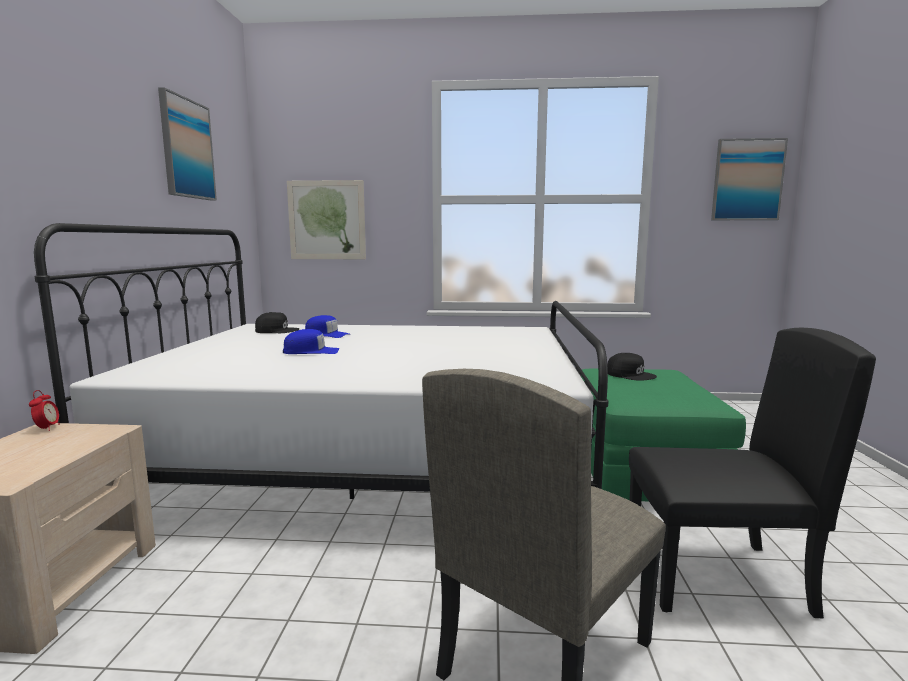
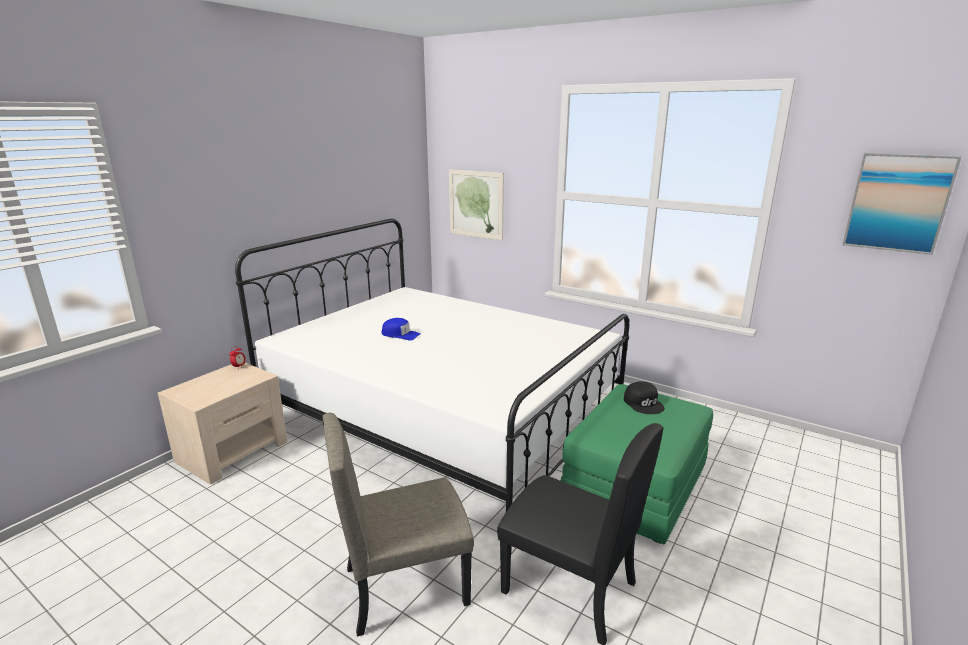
camera: 30 degrees right, 10 degrees up
(187, 149) = (357, 165): picture -> none
(277, 330) = (411, 301): black cap -> none
(326, 334) = (435, 313): blue cap -> none

